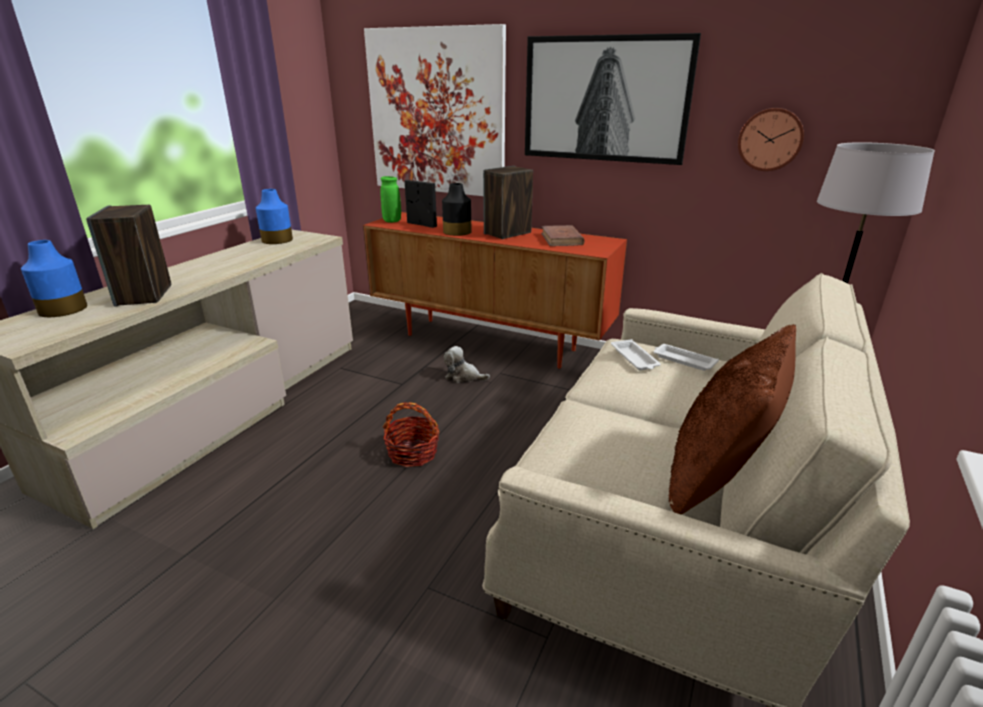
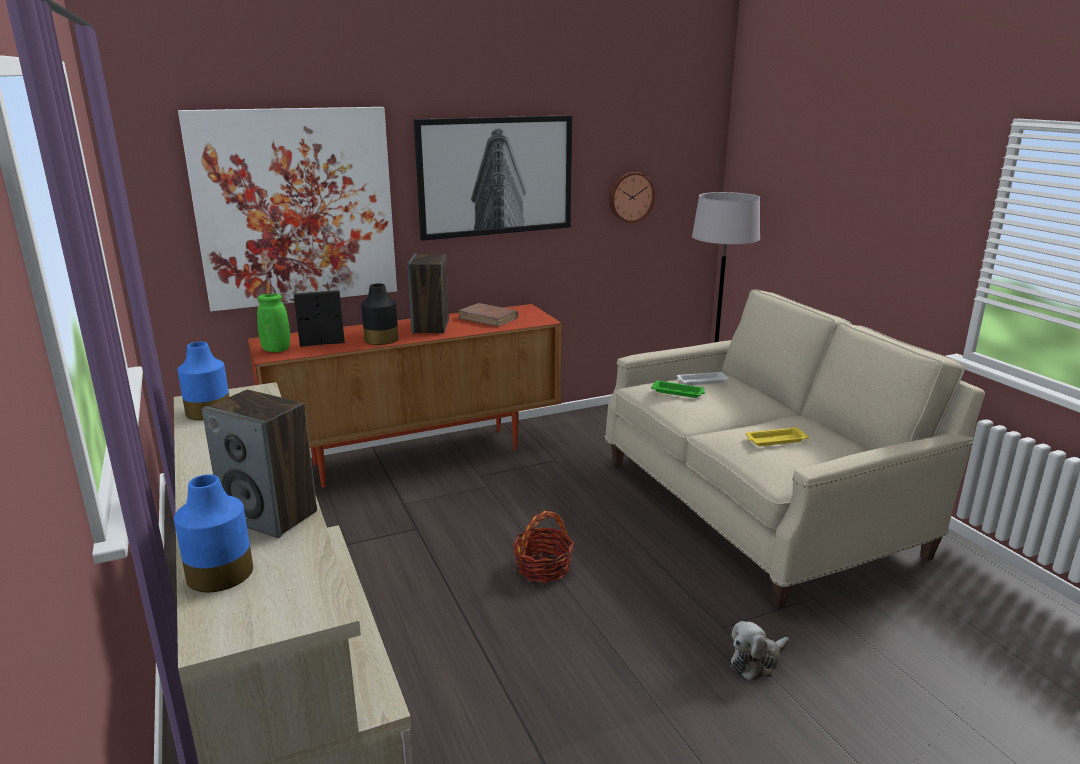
camera: 50 degrees left, 5 degrees down
(463, 377) = (457, 494): plush toy -> plush toy (756, 662)
(611, 441) = (774, 440): none -> yellow tray
(635, 359) = (678, 392): white tray -> green tray
(716, 483) = (843, 435): brown pillow -> none

